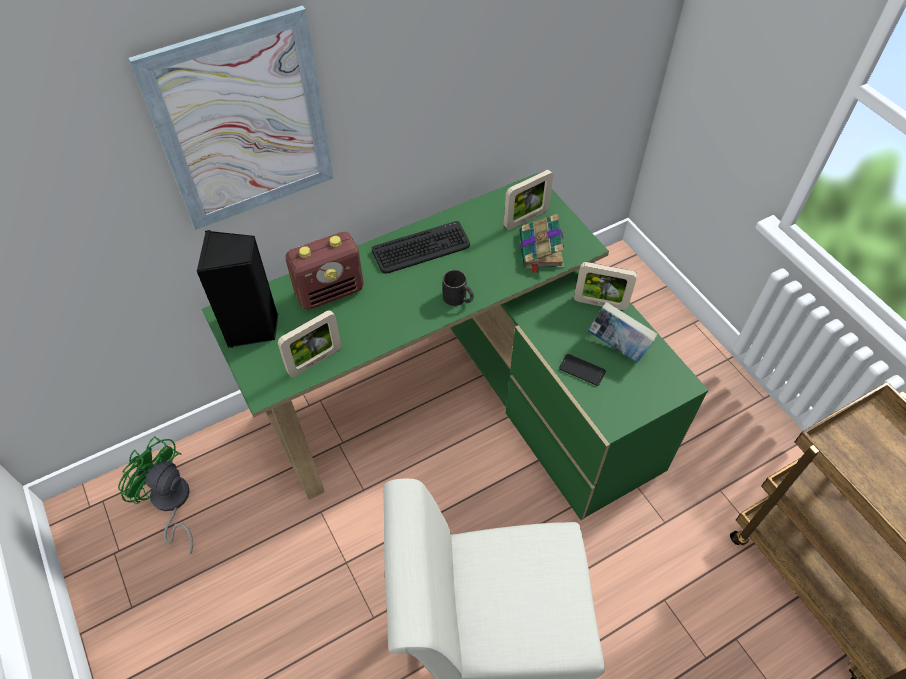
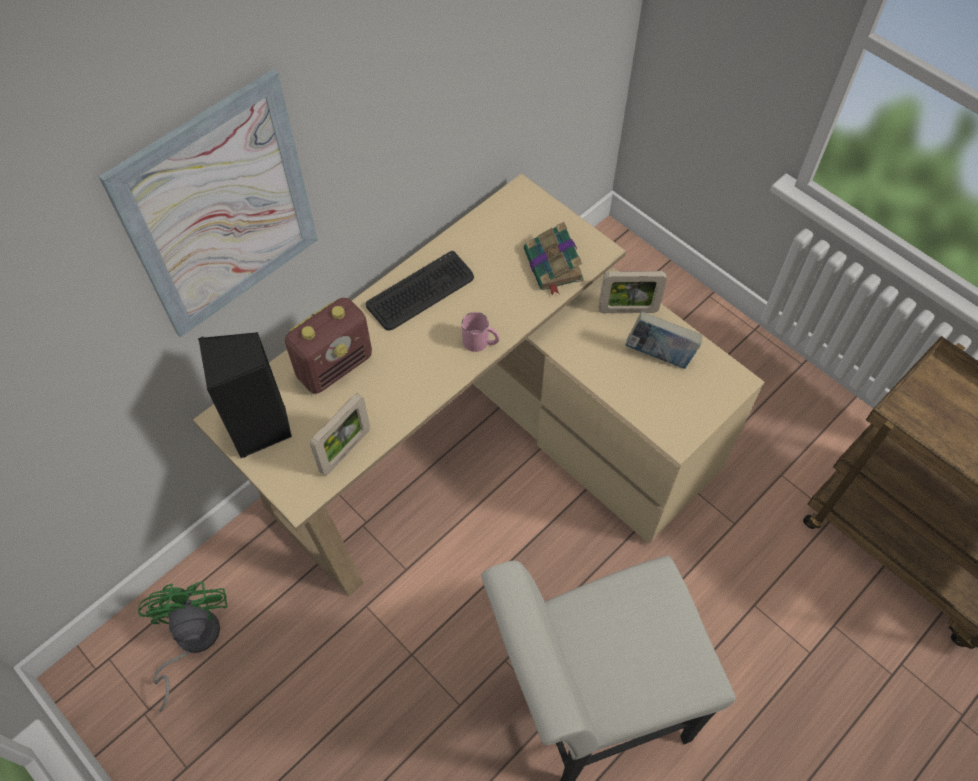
camera: 15 degrees left, 5 degrees up
(171, 503) = (191, 641): green fan -> green fan turned 60 degrees clockwise
(458, 299) = (481, 342): black mug -> pink mug
(464, 403) = (488, 444): green desk -> beige desk
(526, 219) = (526, 232): picture frame -> none
(582, 370) = (630, 390): phone -> none

